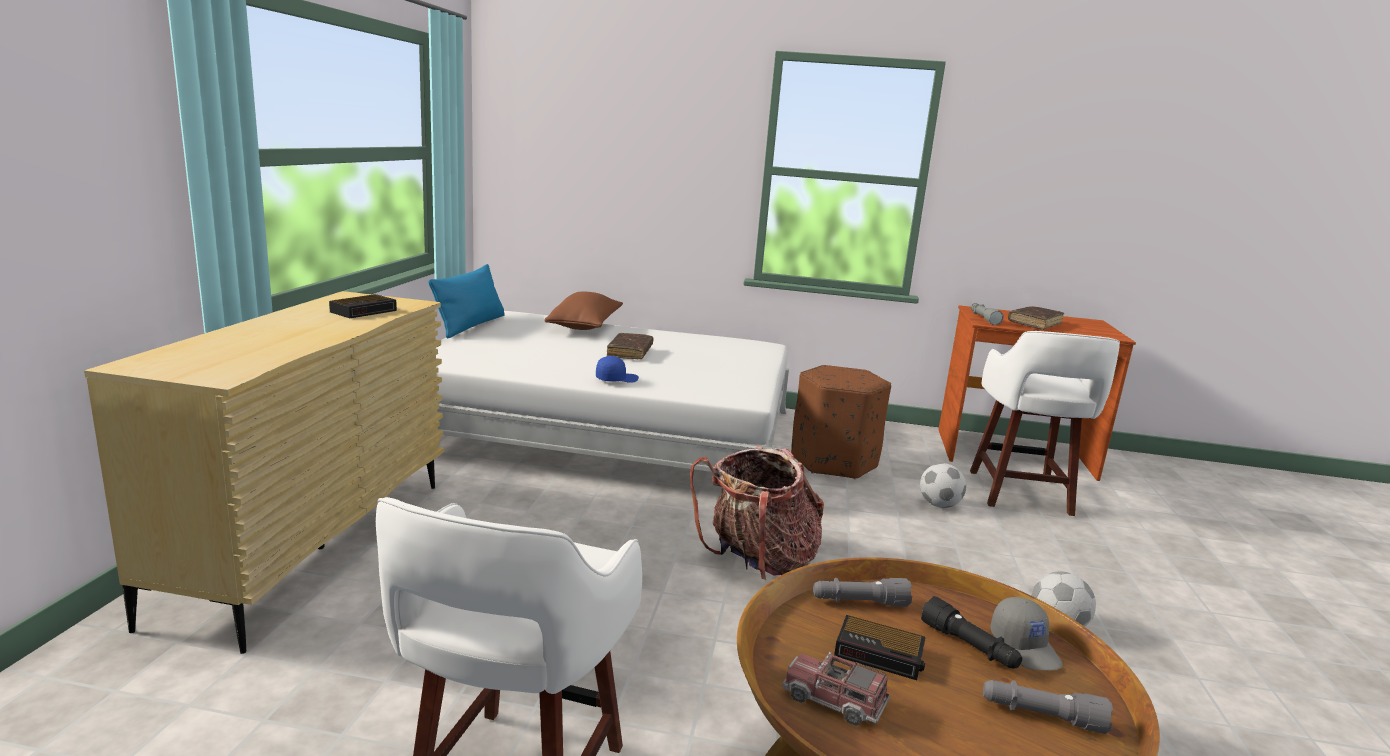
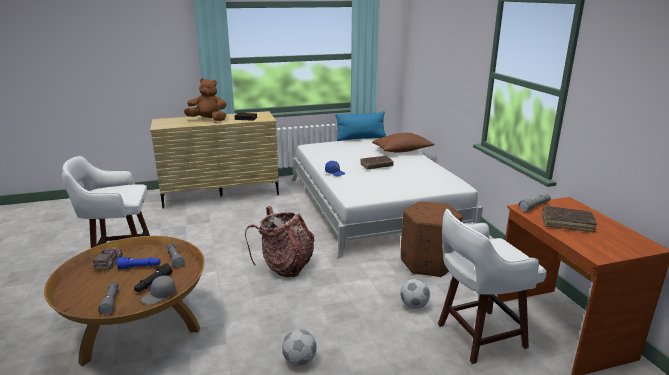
camera: 65 degrees right, 5 degrees up
(288, 332) = (208, 120): none -> brown plush toy
(881, 654) = (140, 267): alarm clock -> blue flashlight

